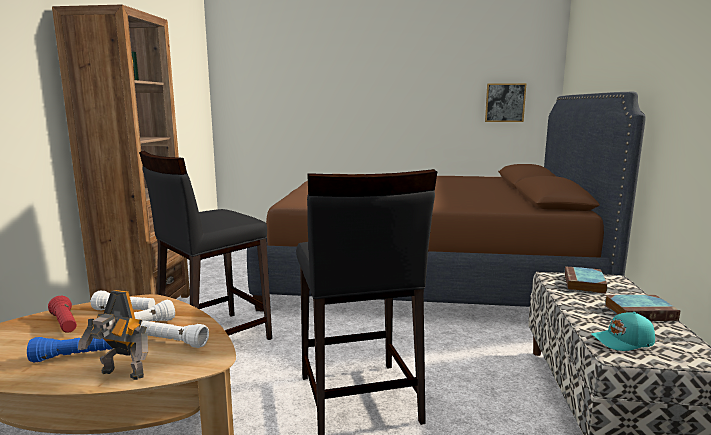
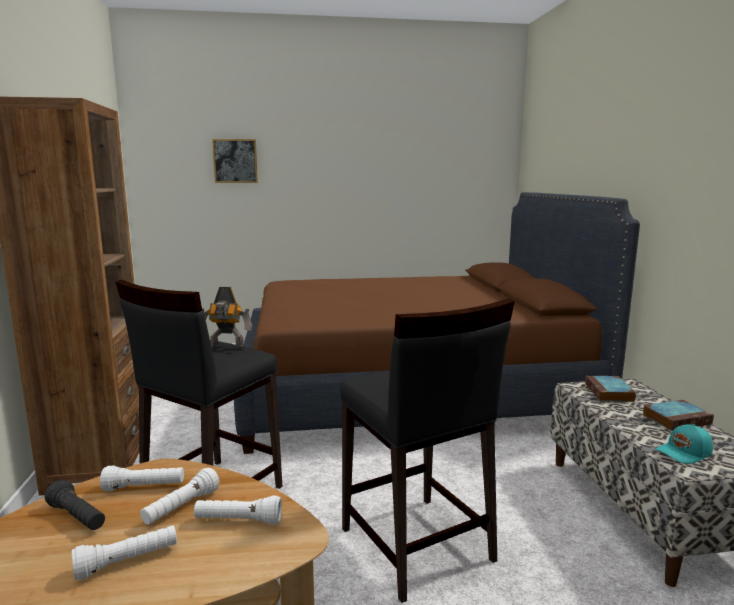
camera: 15 degrees left, 0 degrees up
(65, 324) = (77, 517): red flashlight -> black flashlight
(75, 356) = (127, 561): blue flashlight -> white flashlight
(121, 375) = (208, 577): toy robot -> toy robot (227, 348)
(505, 102) = (464, 197): picture -> picture (235, 161)

